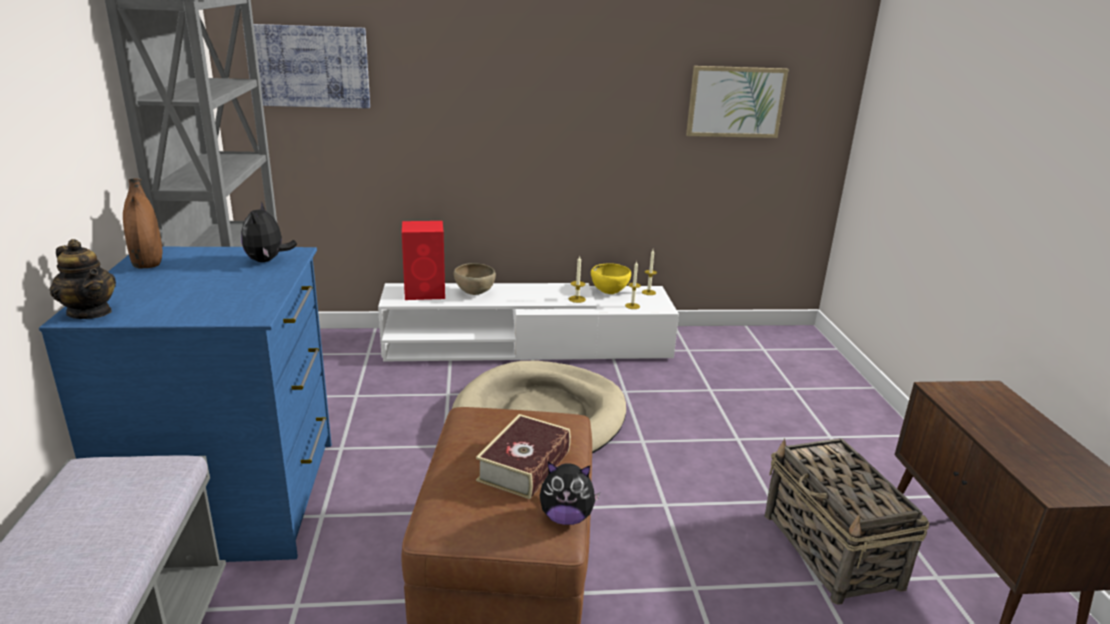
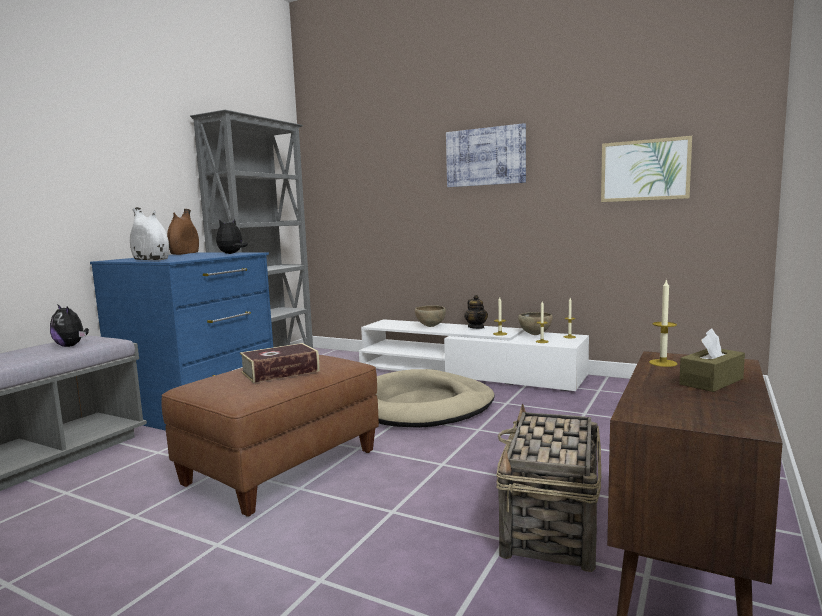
camera: 35 degrees right, 15 degrees down
(90, 312) = (117, 259): teapot -> teapot (476, 327)
(187, 312) = (151, 260): none -> white vase
(309, 66) = (346, 174): picture -> picture (485, 157)
(426, 292) = (400, 324): red speaker -> none
(566, 517) = (260, 395): plush toy -> plush toy (71, 346)
(609, 292) = (535, 334): yellow bowl -> brown bowl
(956, 402) = (663, 363): none -> candle
(1023, 427) = (711, 381): none -> brown tissue box

